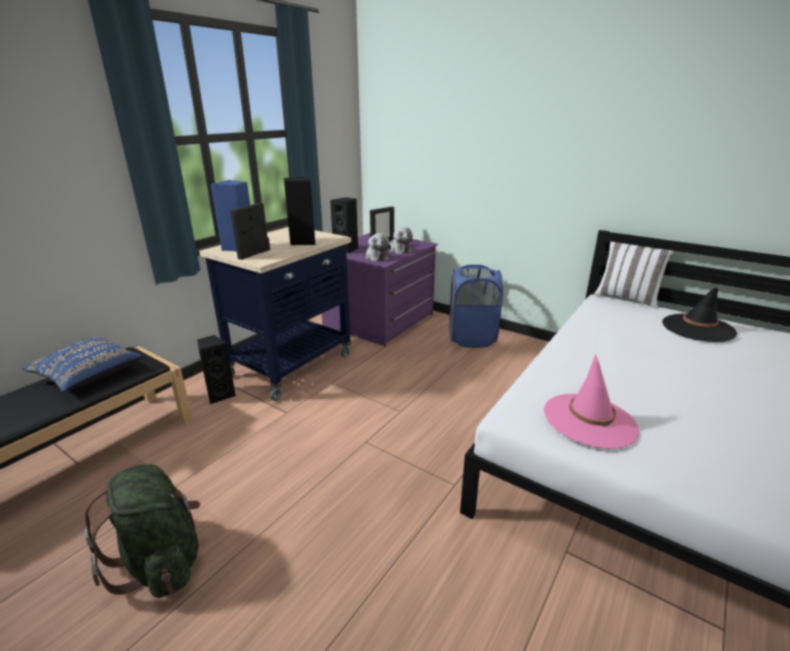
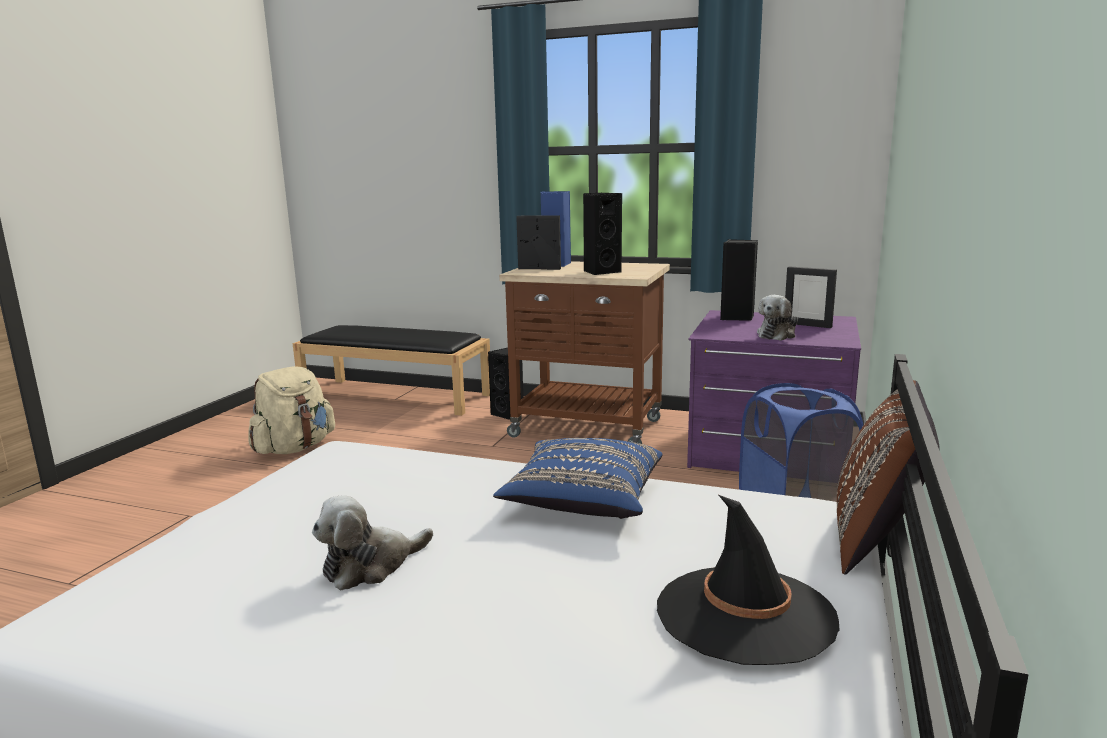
camera: 75 degrees right, 10 degrees down
(88, 376) = (421, 335): blue pillow -> blue pillow (583, 500)
(161, 561) = (294, 448): green backpack -> beige backpack
(291, 365) = (588, 428): blue cart -> brown cart
(376, 257) = (724, 330): plush toy -> plush toy (371, 566)
(589, 420) = (327, 485): pink hat -> none
(627, 298) = (877, 540): white pillow -> brown pillow

